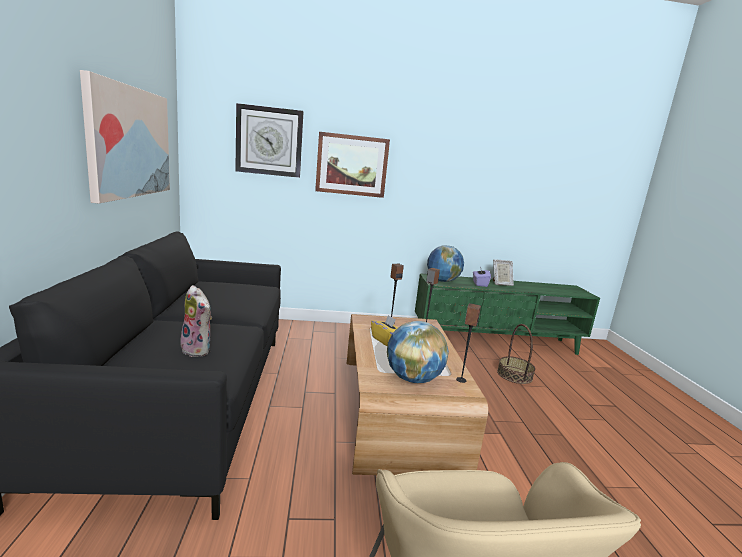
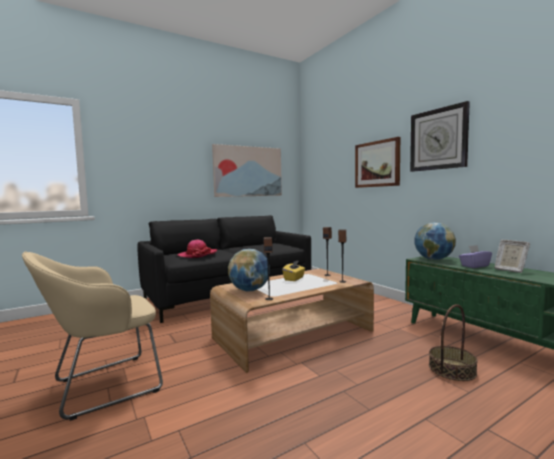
camera: 65 degrees right, 10 degrees down
(198, 350) = (197, 255): plush toy -> hat
(269, 141) = (334, 159): wall clock -> wall clock (438, 139)

